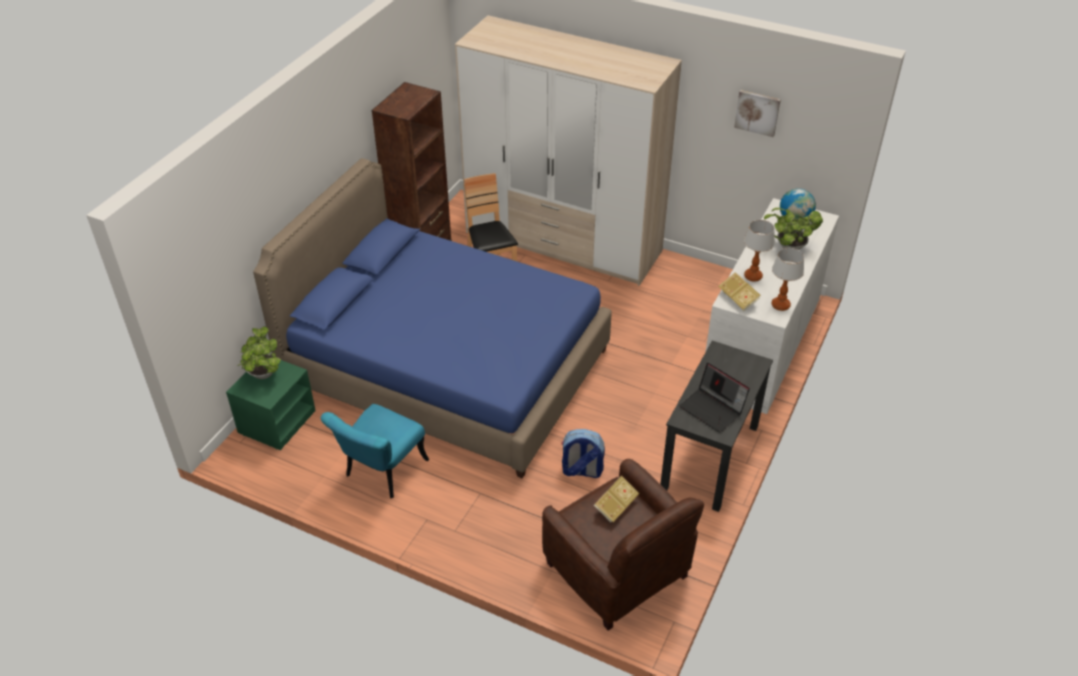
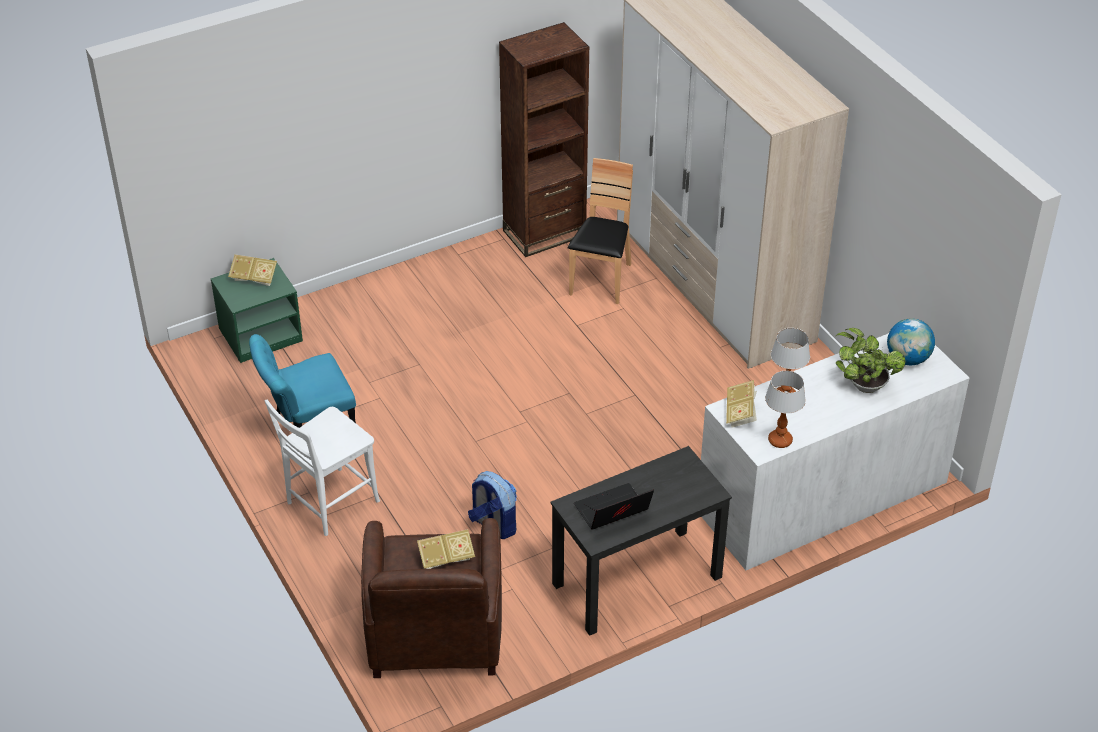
camera: 35 degrees right, 0 degrees up
(263, 375) = (254, 278): potted plant -> book
(447, 368) = (462, 360): blue bed -> none
(450, 520) = (328, 504): none -> white chair
(713, 409) = (612, 512): laptop -> laptop turned 75 degrees clockwise
(757, 112) = (912, 207): picture -> none

